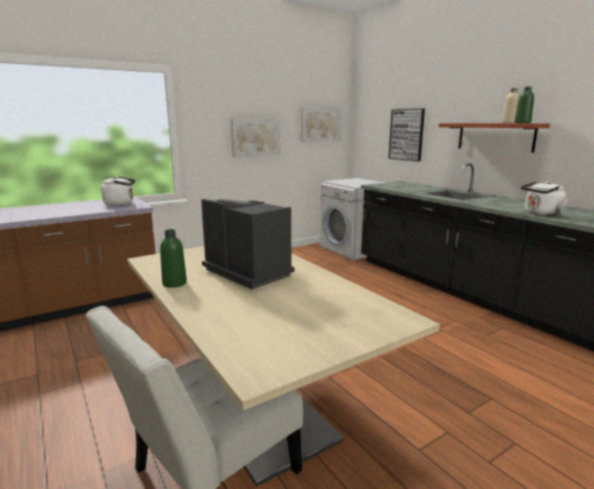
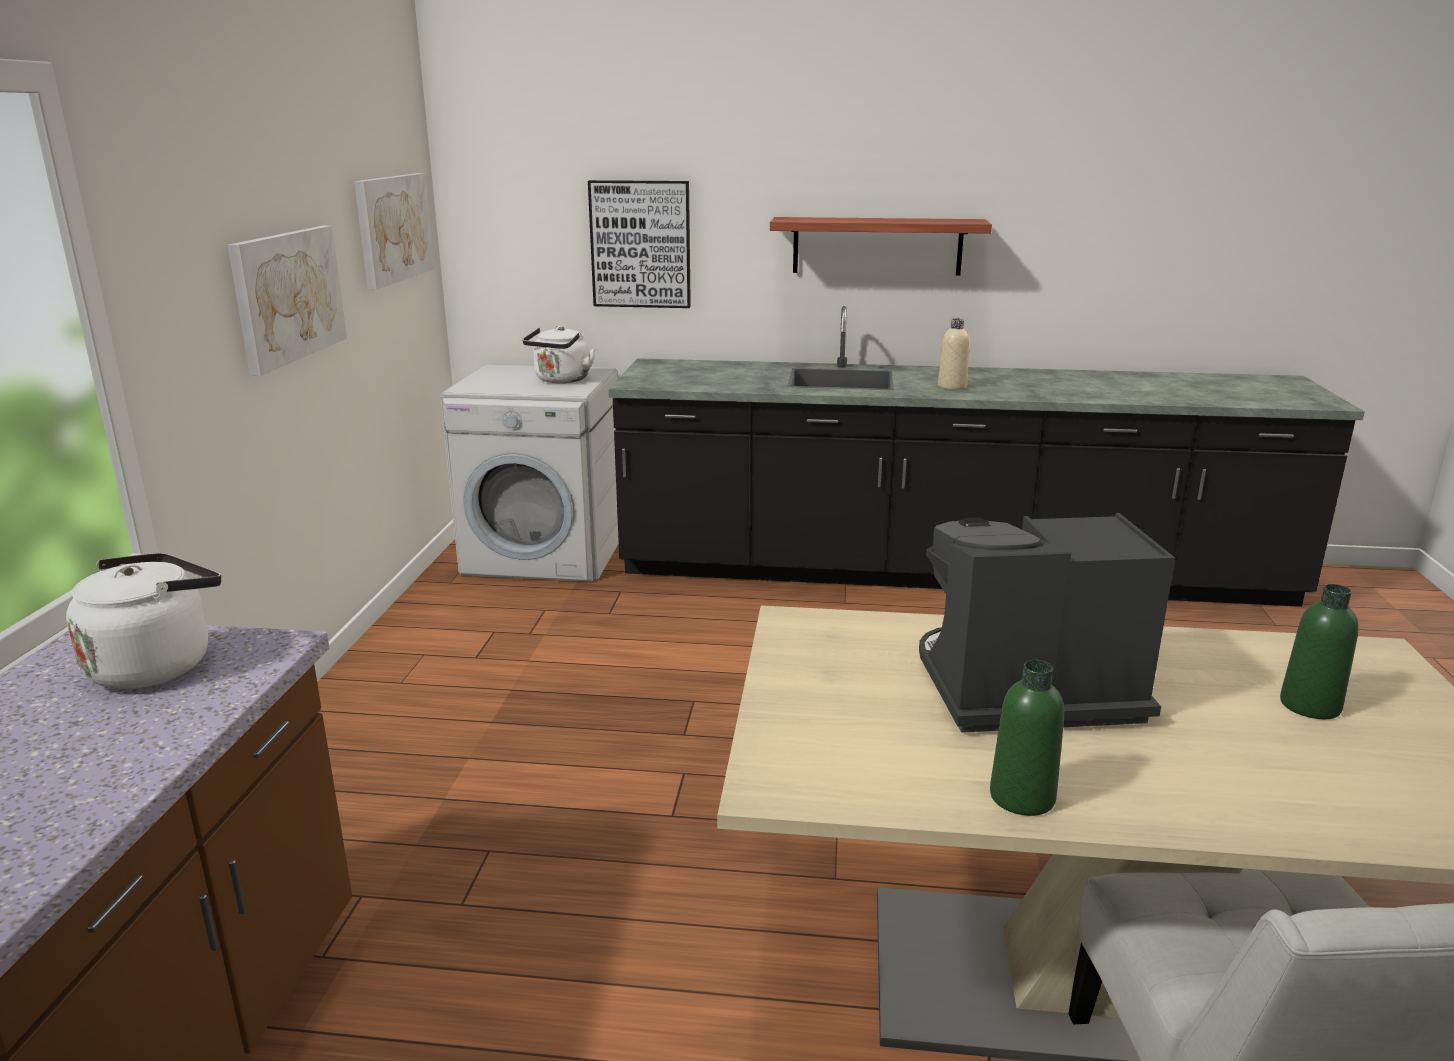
camera: 50 degrees left, 5 degrees up
(509, 123) = (918, 219): beige bottle -> beige bottle (952, 387)
(522, 123) = (955, 221): green bottle -> green bottle (1310, 706)
(541, 214) = (1059, 395): white kettle -> white kettle (561, 380)

